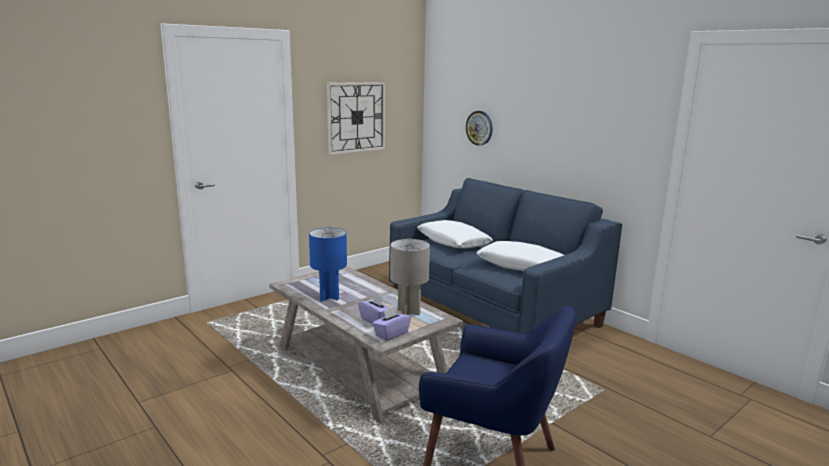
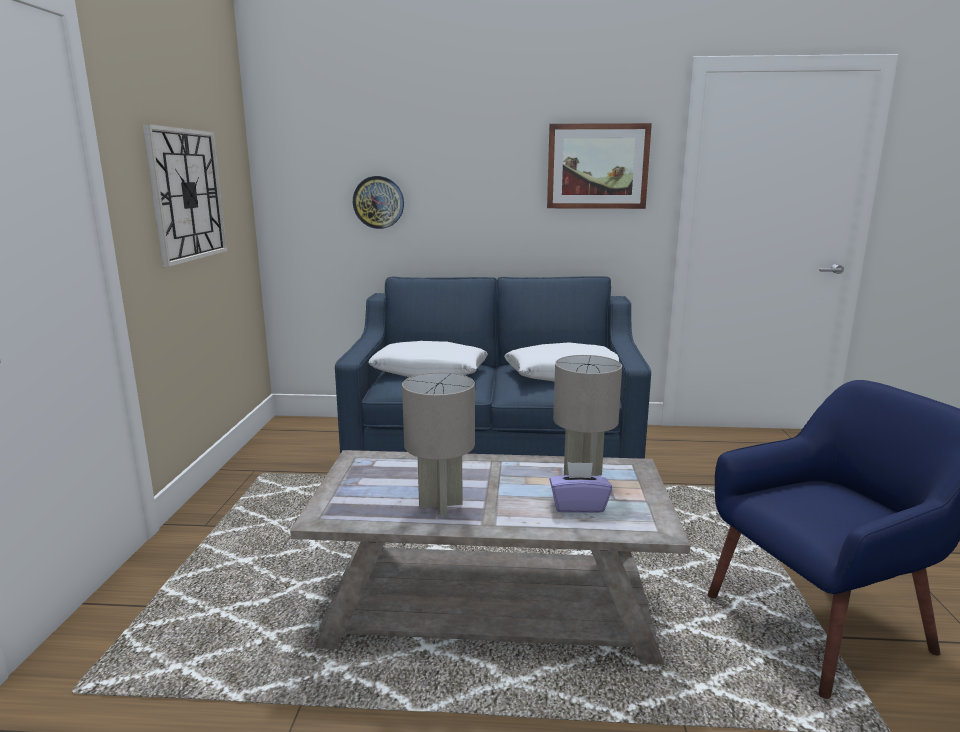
camera: 45 degrees left, 0 degrees up
(329, 297) = (441, 505): blue table lamp -> grey table lamp
(391, 334) = (638, 514): purple tissue box -> none
(611, 117) = (597, 166): none -> picture

